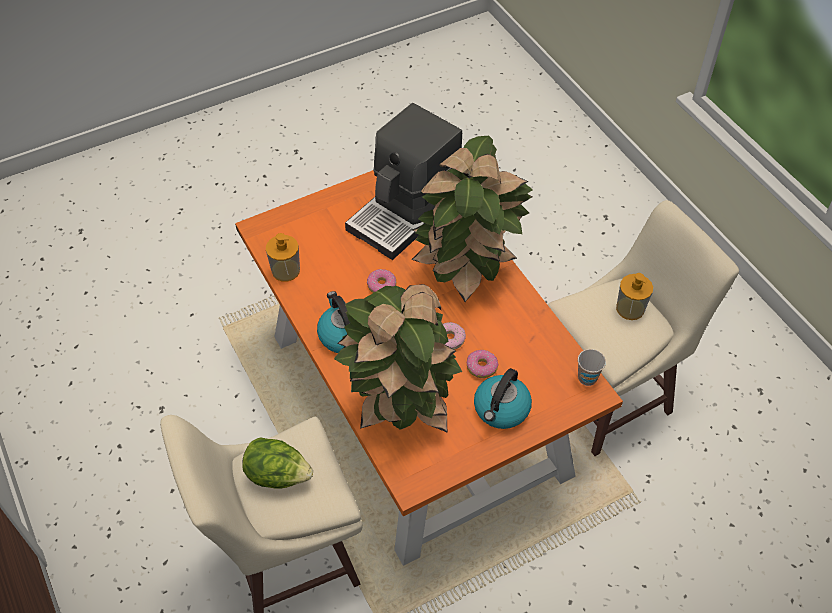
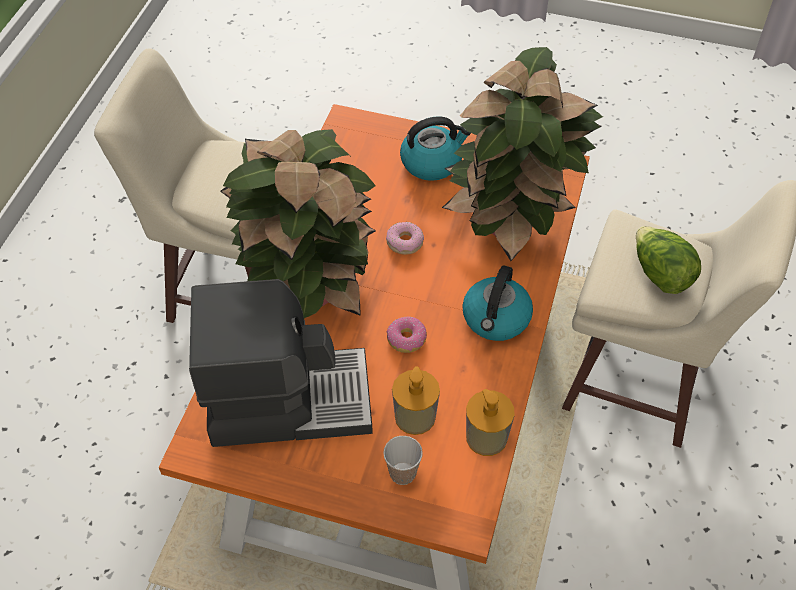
camera: 135 degrees left, 0 degrees up
(482, 367) = (406, 201): donut -> none
(587, 378) = (336, 134): cup -> cup (402, 473)
(630, 308) = (210, 176): soap dispenser -> soap dispenser (415, 417)

